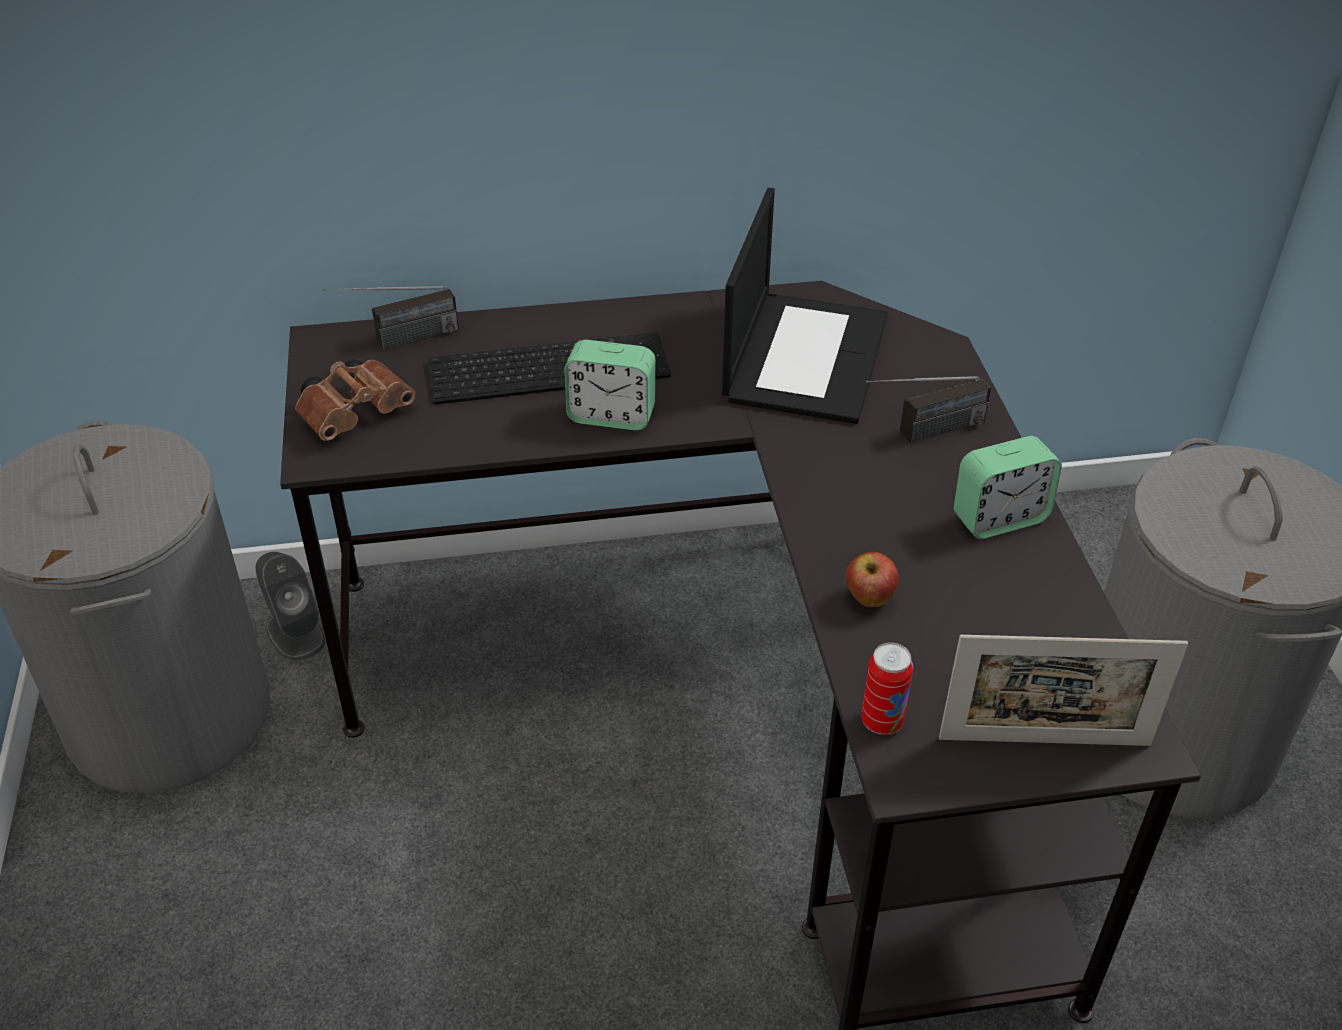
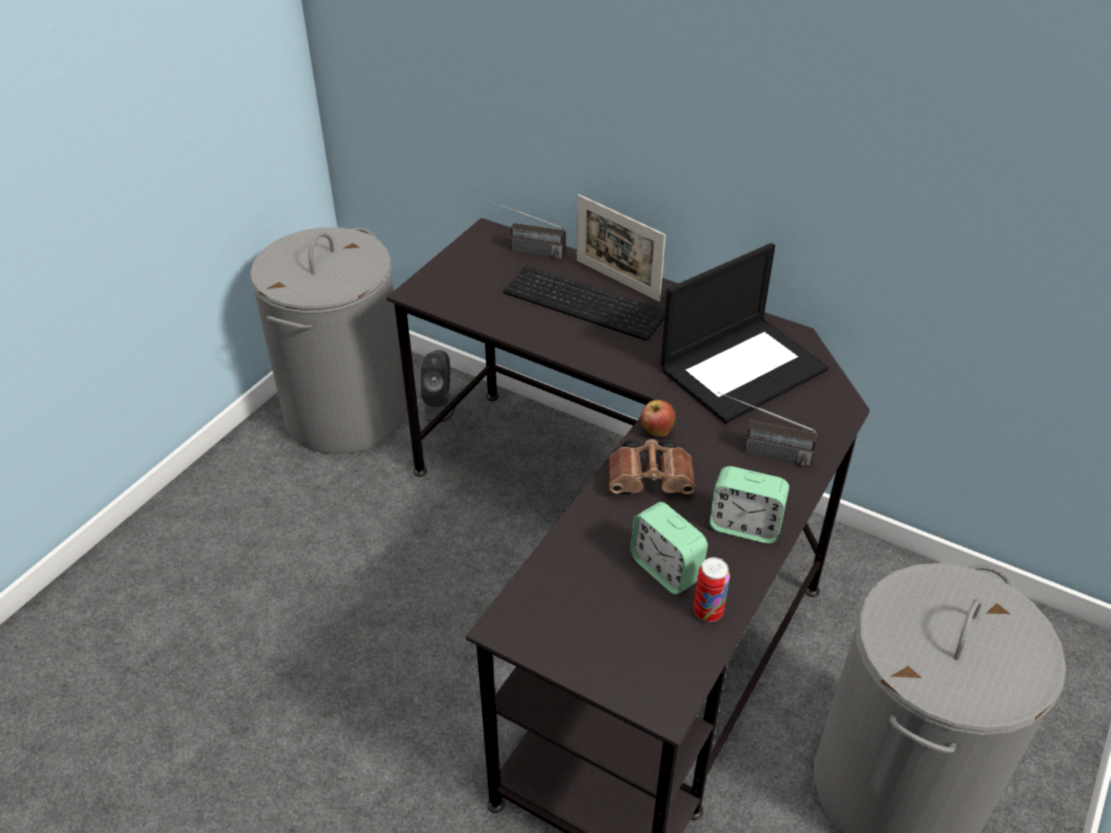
camera: 40 degrees right, 0 degrees up
(358, 413) = (461, 279): brown binoculars -> brown binoculars (652, 480)
(611, 415) = (587, 345): alarm clock -> alarm clock (666, 569)
(869, 599) = (606, 524): apple -> apple (656, 431)
(882, 721) = (530, 591): can -> can (708, 612)
(1044, 741) = (607, 661): picture frame -> picture frame (617, 280)

